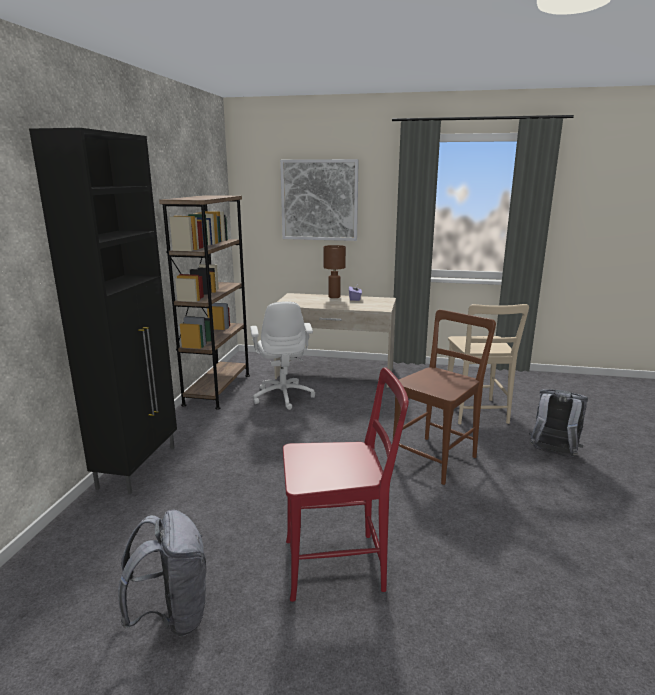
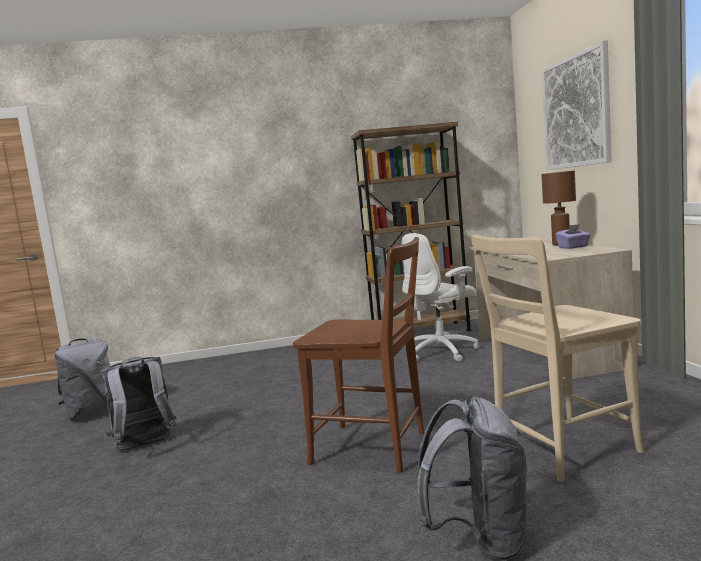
camera: 70 degrees right, 10 degrees down
(139, 466) = (263, 355): black cabinet -> none
(340, 564) = (145, 447): red chair -> grey backpack

